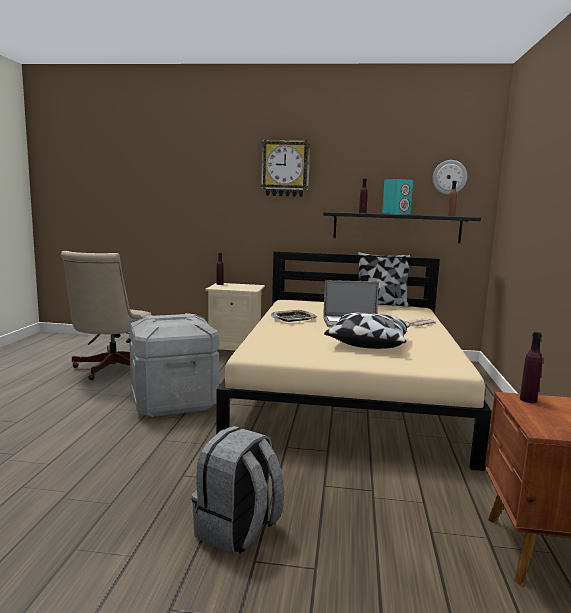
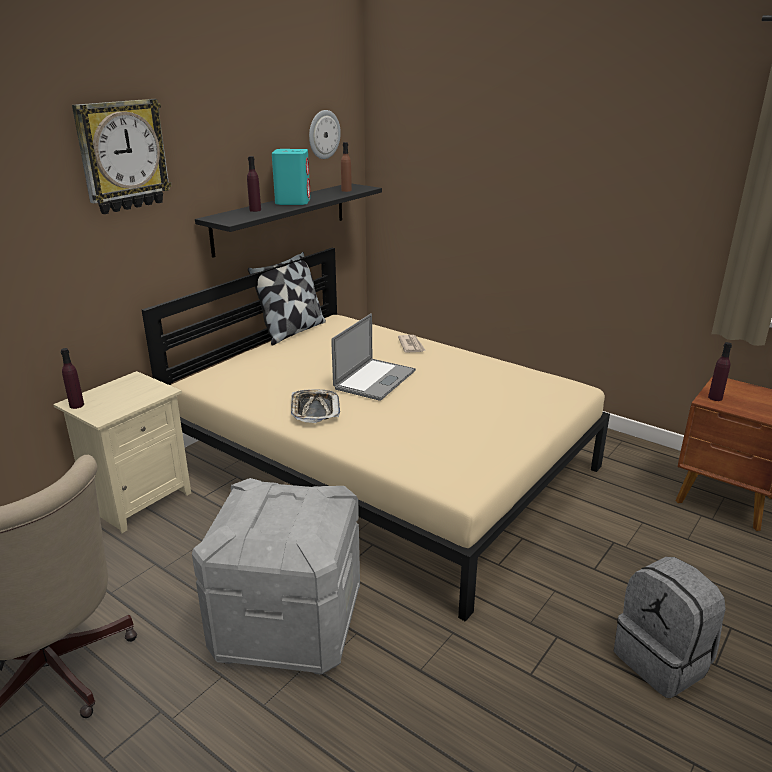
camera: 60 degrees left, 15 degrees up
(368, 343) = (462, 400): pillow -> none

